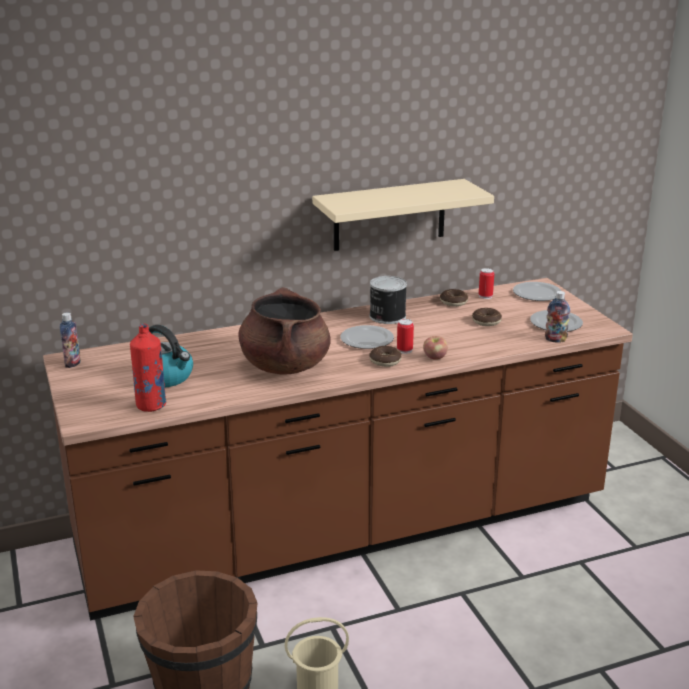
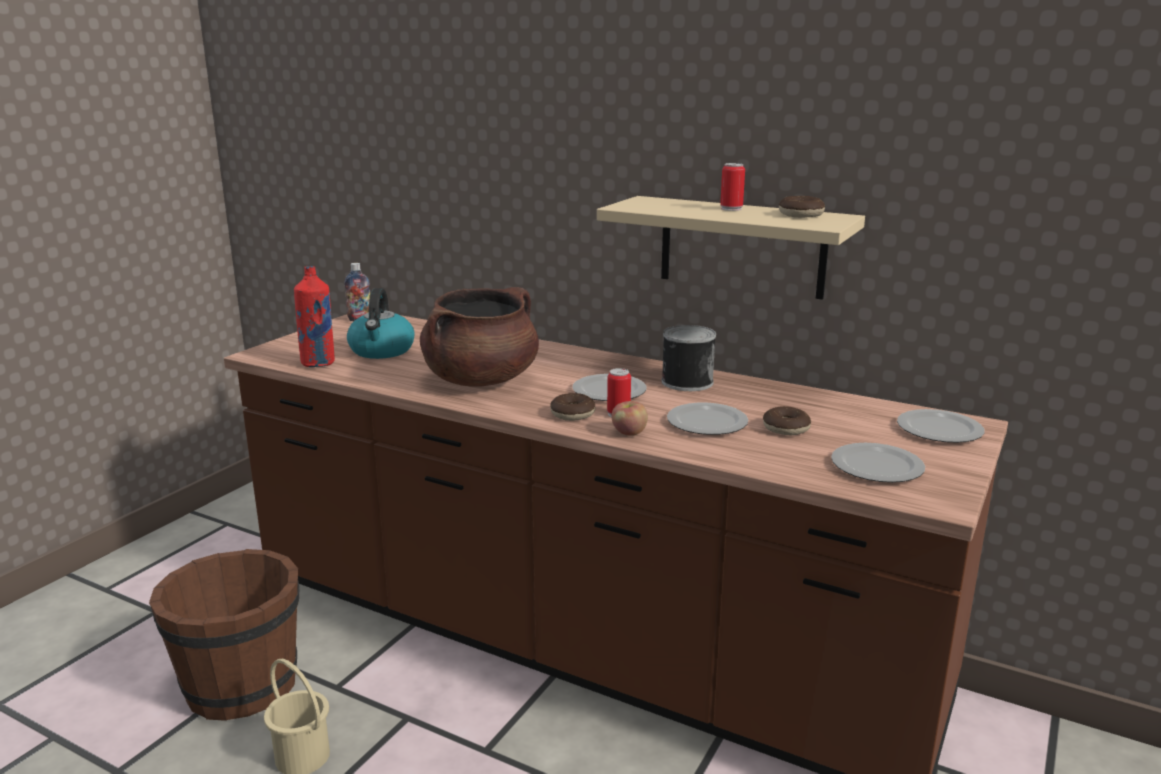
camera: 50 degrees right, 5 degrees down
(451, 335) = (705, 423): none -> plate
(453, 302) = (798, 398): donut -> donut (800, 215)
(485, 296) = (857, 407): can -> can (731, 209)
(555, 340) = (825, 481): bottle -> none

